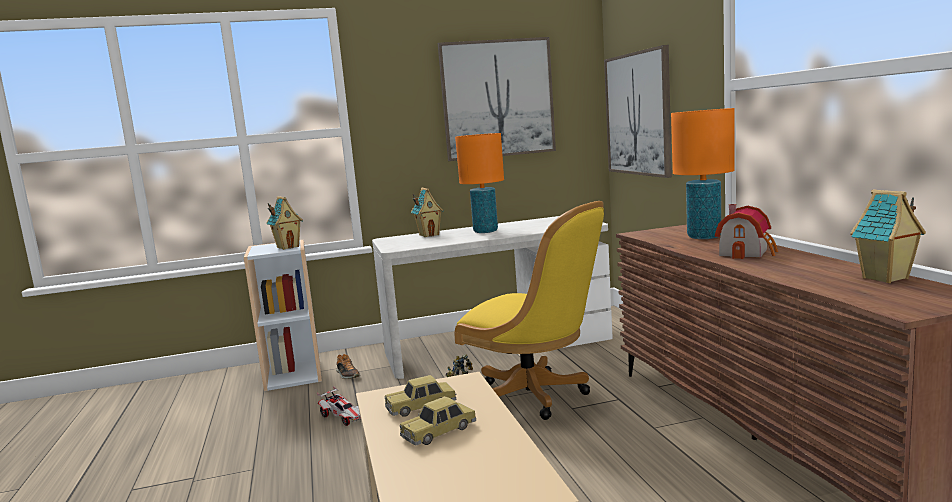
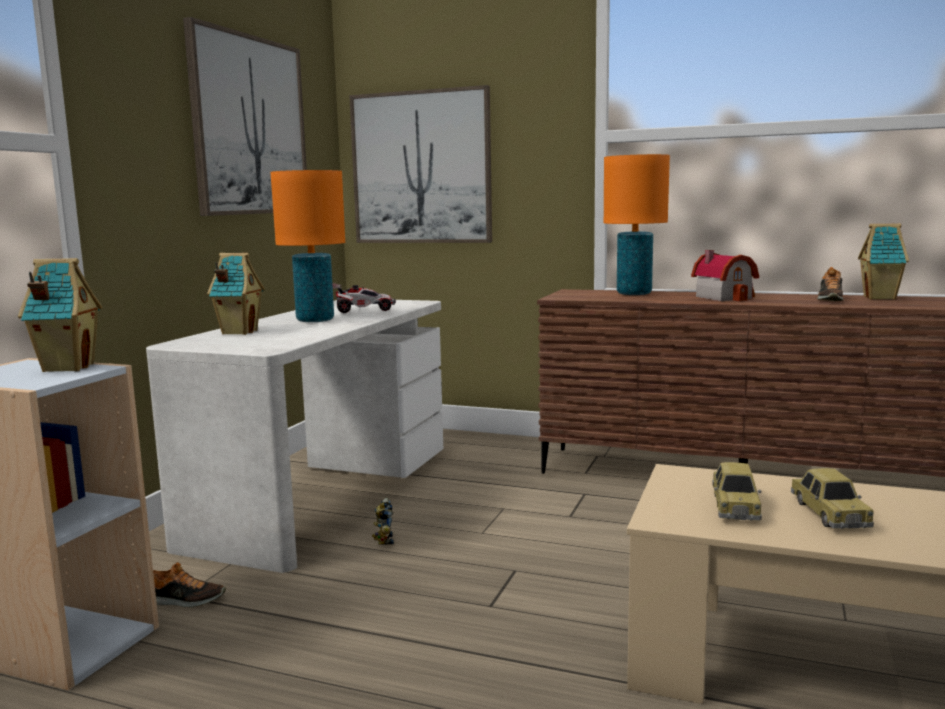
camera: 55 degrees left, 0 degrees up
(343, 417) = (340, 645): toy car -> toy car (363, 310)
(539, 398) = (518, 521): yellow office chair -> none
(820, 271) = (830, 299): none -> shoe

